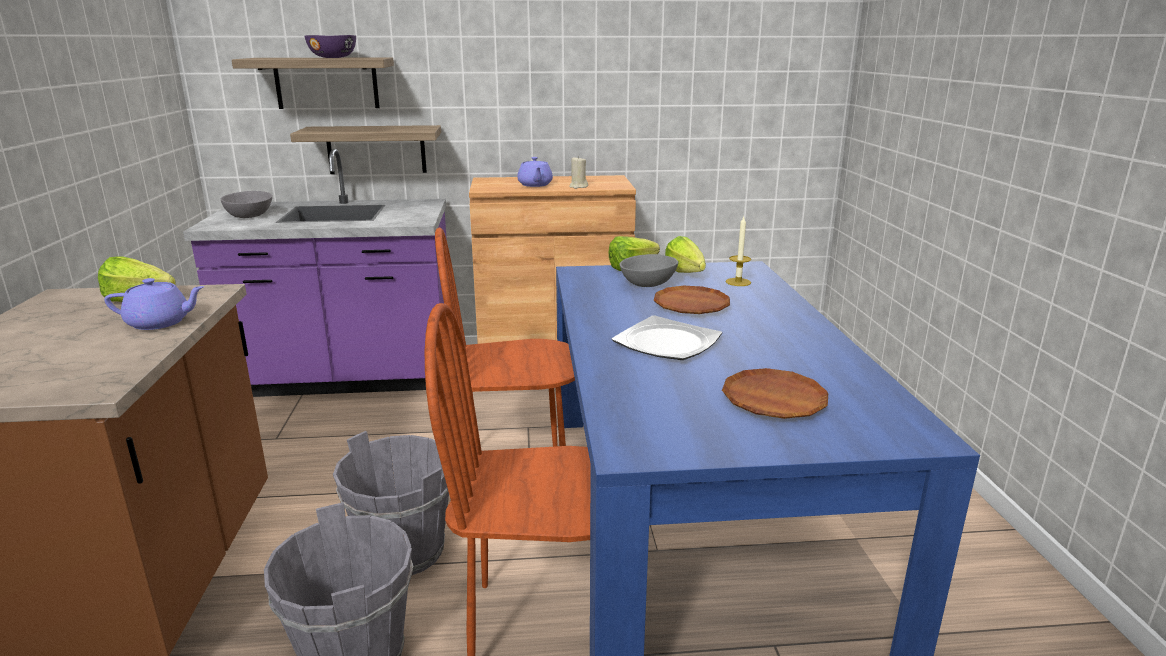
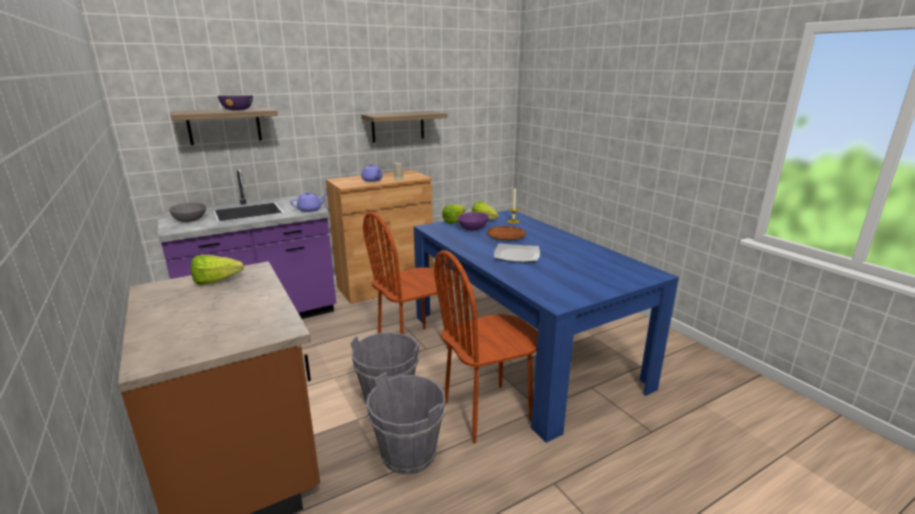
camera: 25 degrees left, 0 degrees up
(160, 323) = (257, 291): purple teapot -> purple teapot (310, 210)
(376, 149) = (261, 167): shelf -> shelf (398, 126)
(648, 284) = (473, 228): grey bowl -> purple bowl
(773, 400) = (589, 271): brown plate -> none

